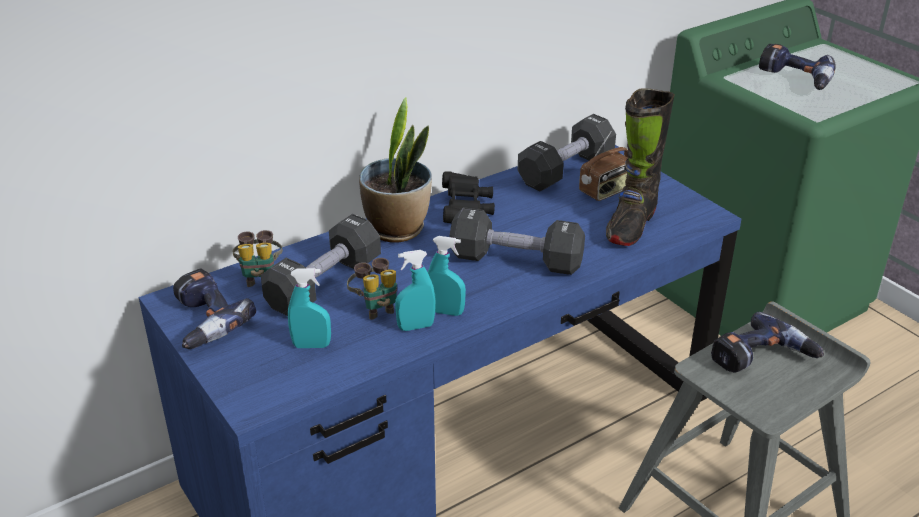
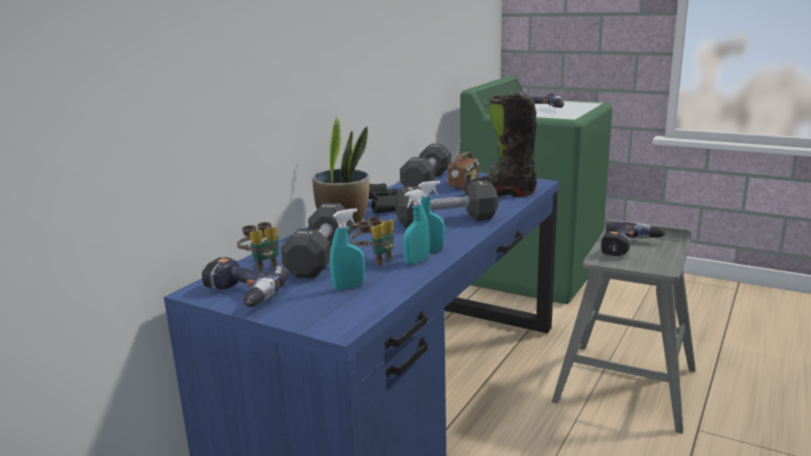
camera: 25 degrees left, 15 degrees down
(631, 225) = (499, 194): black boot -> black boot turned 90 degrees clockwise

